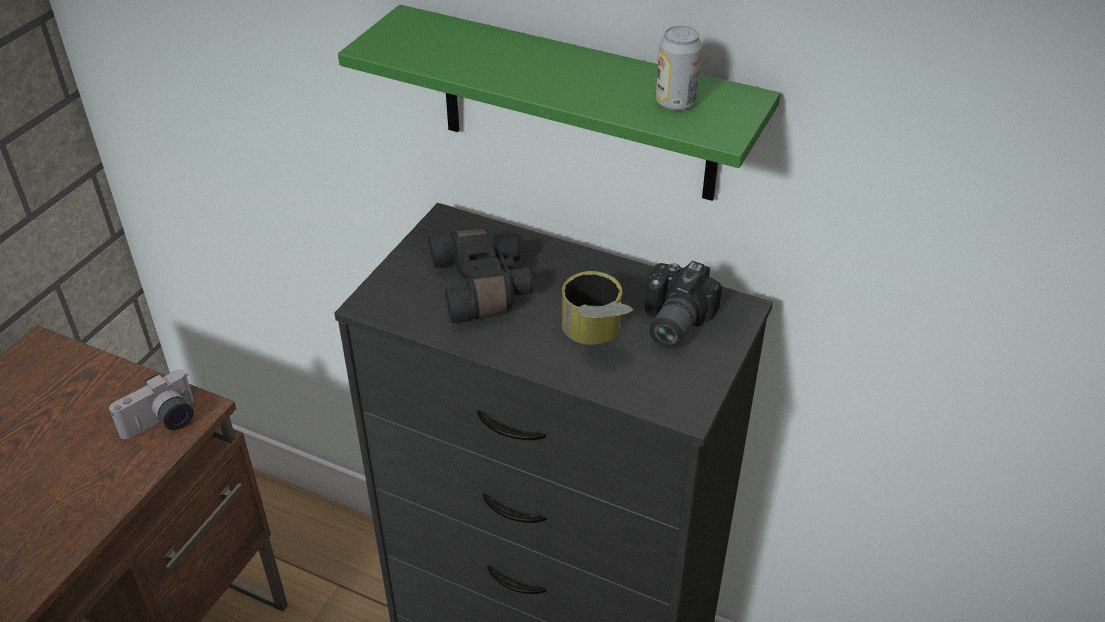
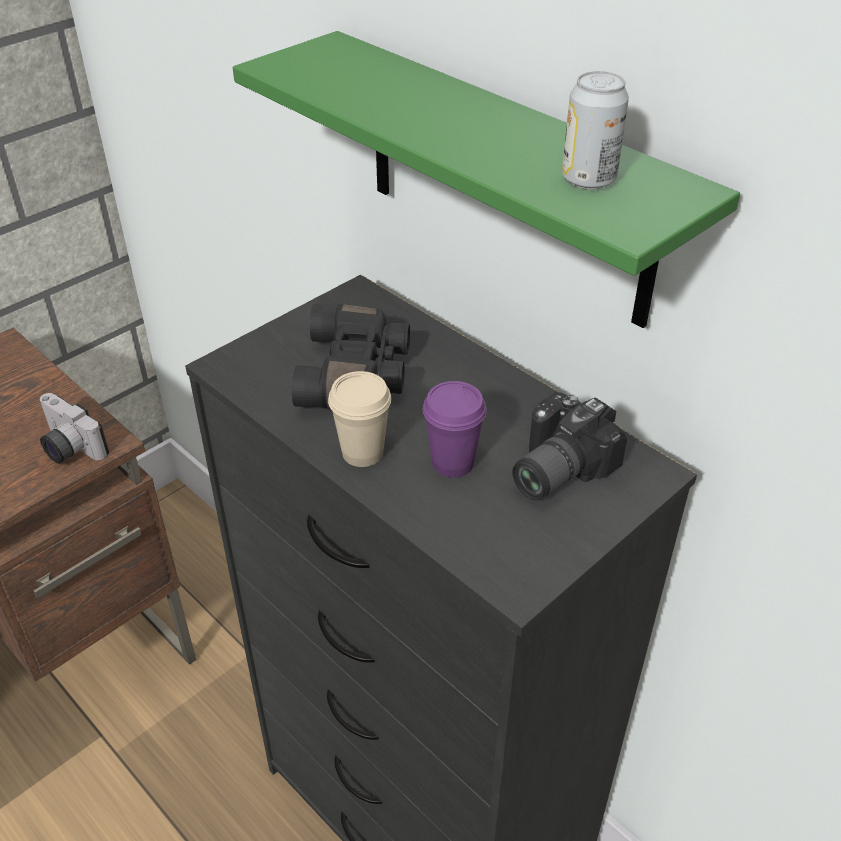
camera: 20 degrees right, 0 degrees up
(163, 423) = (68, 447): camera -> camera turned 60 degrees clockwise
(522, 346) = (362, 453): none -> beige cup
(595, 337) = (452, 463): can -> purple cup

